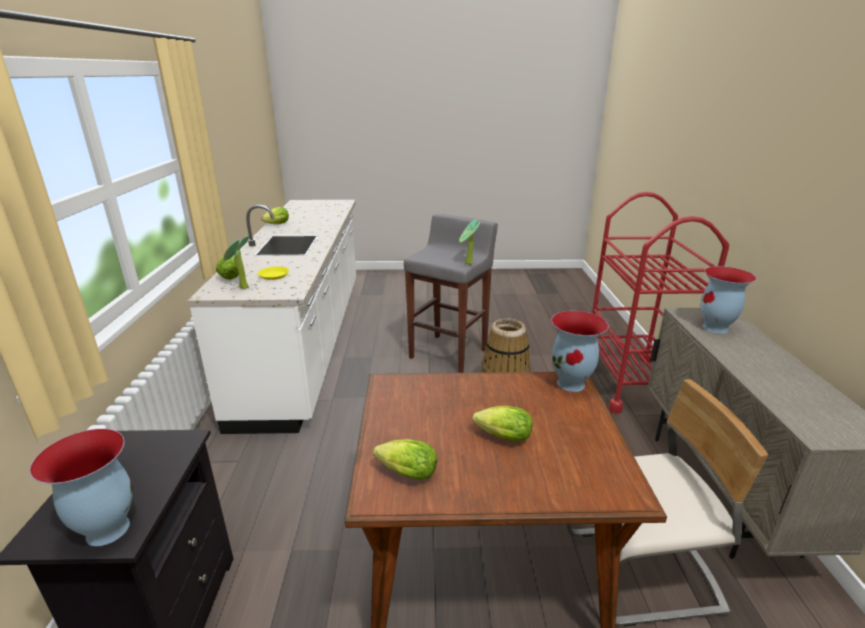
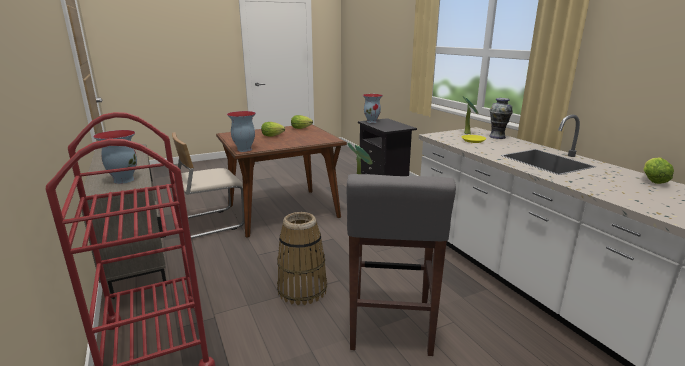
camera: 155 degrees right, 5 degrees down
(230, 276) = (497, 137): lettuce -> vase

